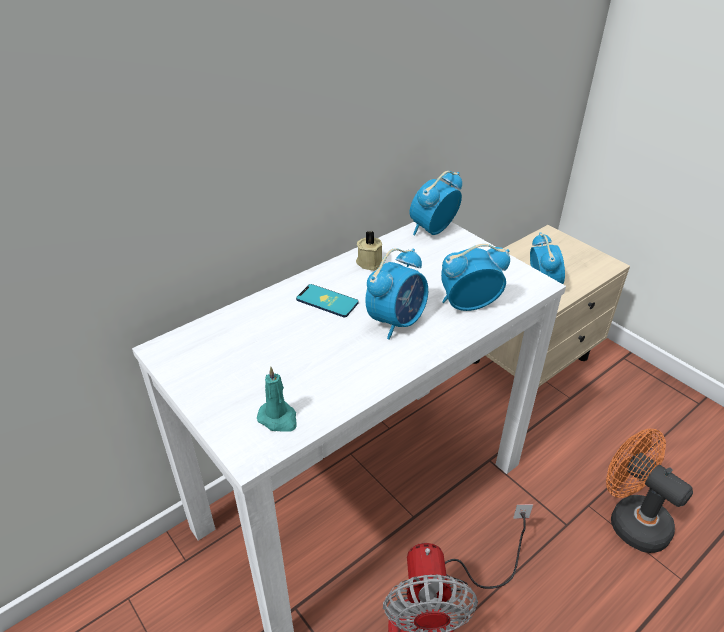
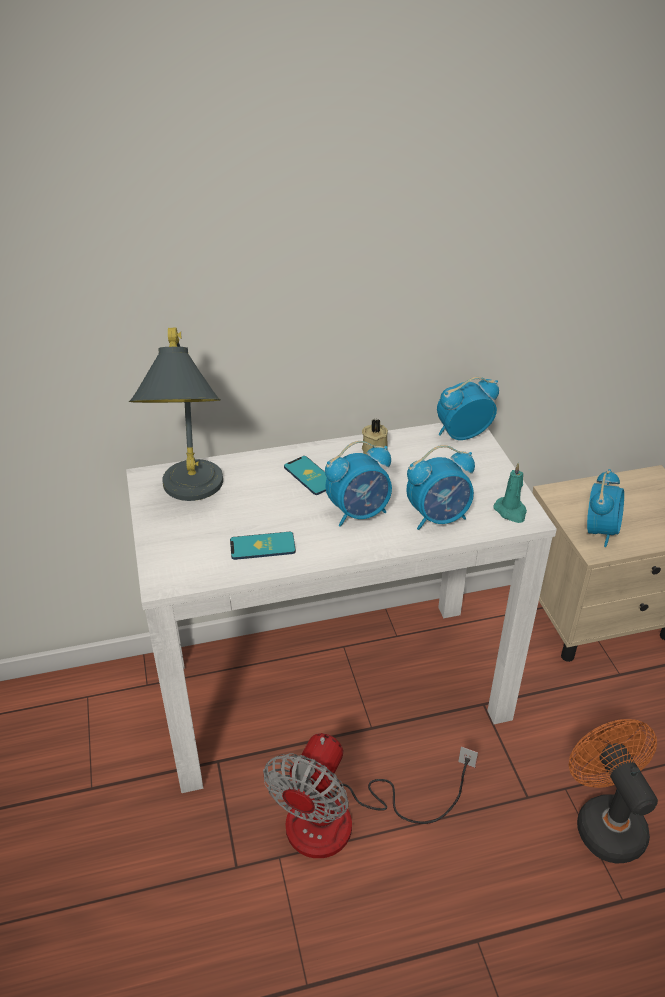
camera: 25 degrees right, 0 degrees up
(221, 355) = (190, 496): none -> grey table lamp
(278, 418) = (202, 562): turquoise candle -> turquoise candle (511, 511)
(329, 382) = (262, 546): none -> phone
(468, 305) = (438, 517): alarm clock -> alarm clock turned 150 degrees clockwise

